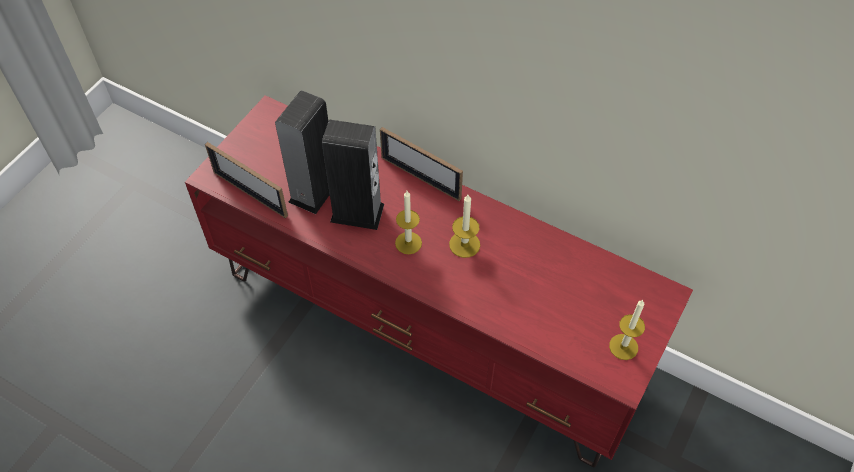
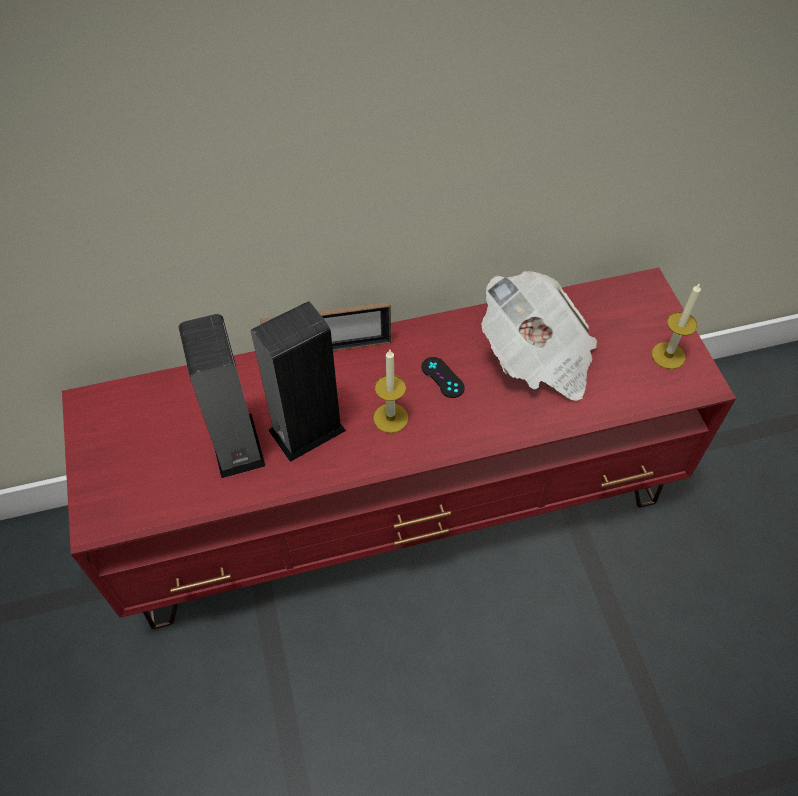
camera: 45 degrees left, 0 degrees up
(250, 193) = (167, 503): picture frame -> none
(464, 244) = (442, 377): candle -> black game controller
(536, 279) = (537, 357): none -> newspaper

